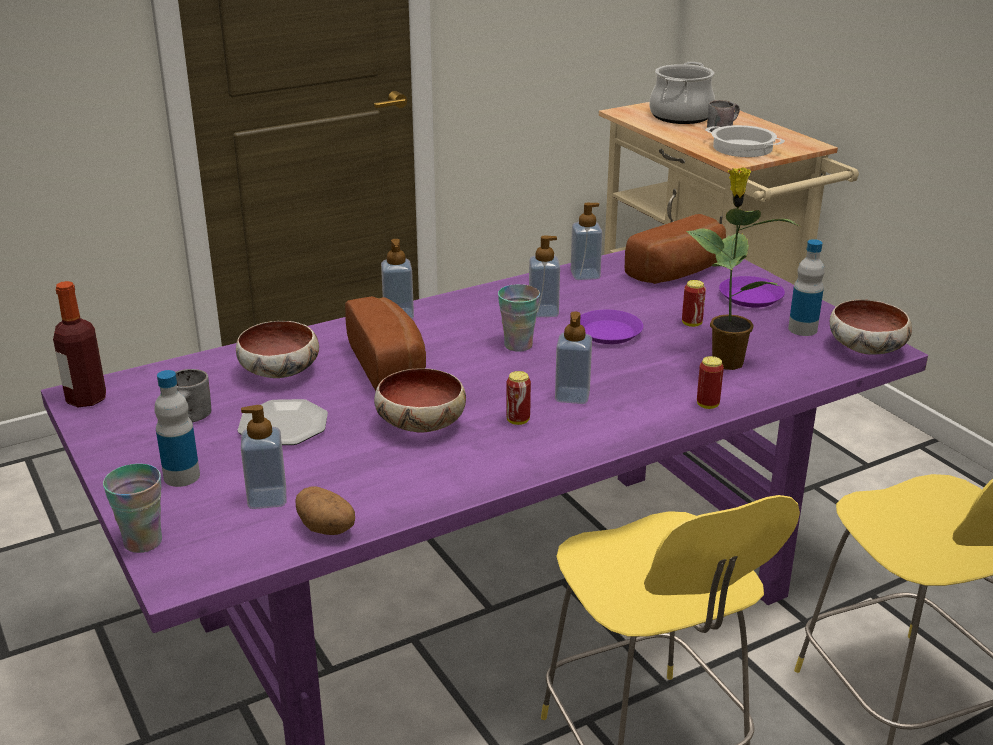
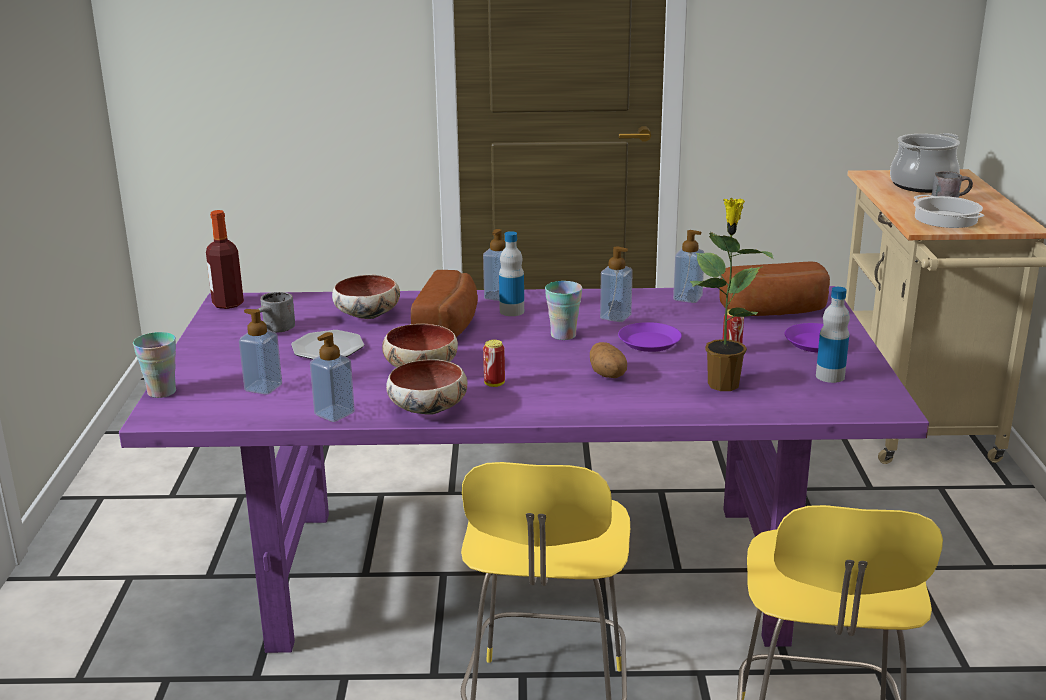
camera: 30 degrees right, 5 degrees down
(182, 476) = (228, 362): bottle -> bottle (512, 311)
(327, 529) = (277, 415): potato -> potato (608, 375)
(572, 396) = (558, 378): soap dispenser -> soap dispenser (334, 414)
(707, 405) = (661, 410): can -> none
(867, 350) = (870, 405): bowl -> bowl (428, 410)

